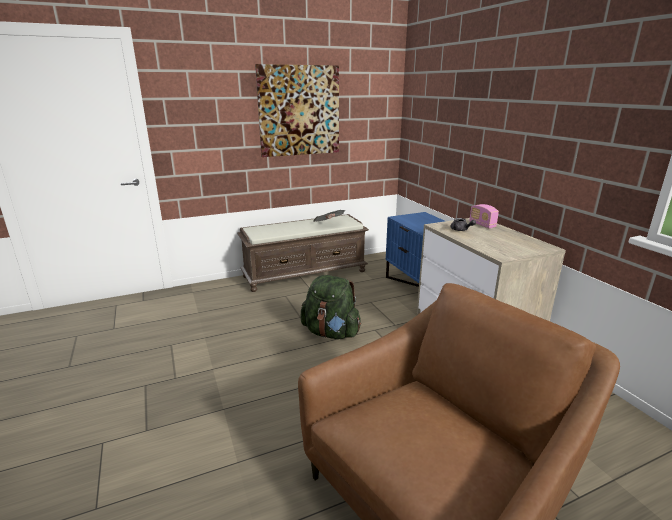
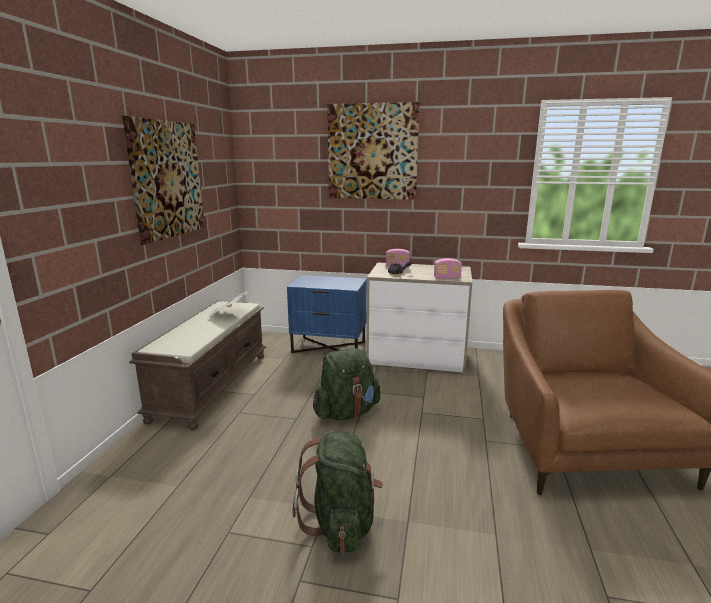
camera: 55 degrees left, 5 degrees down
(203, 380) = (341, 523): none -> green backpack
(490, 249) = (447, 278): none -> radio
(493, 90) = (372, 152): none -> picture

